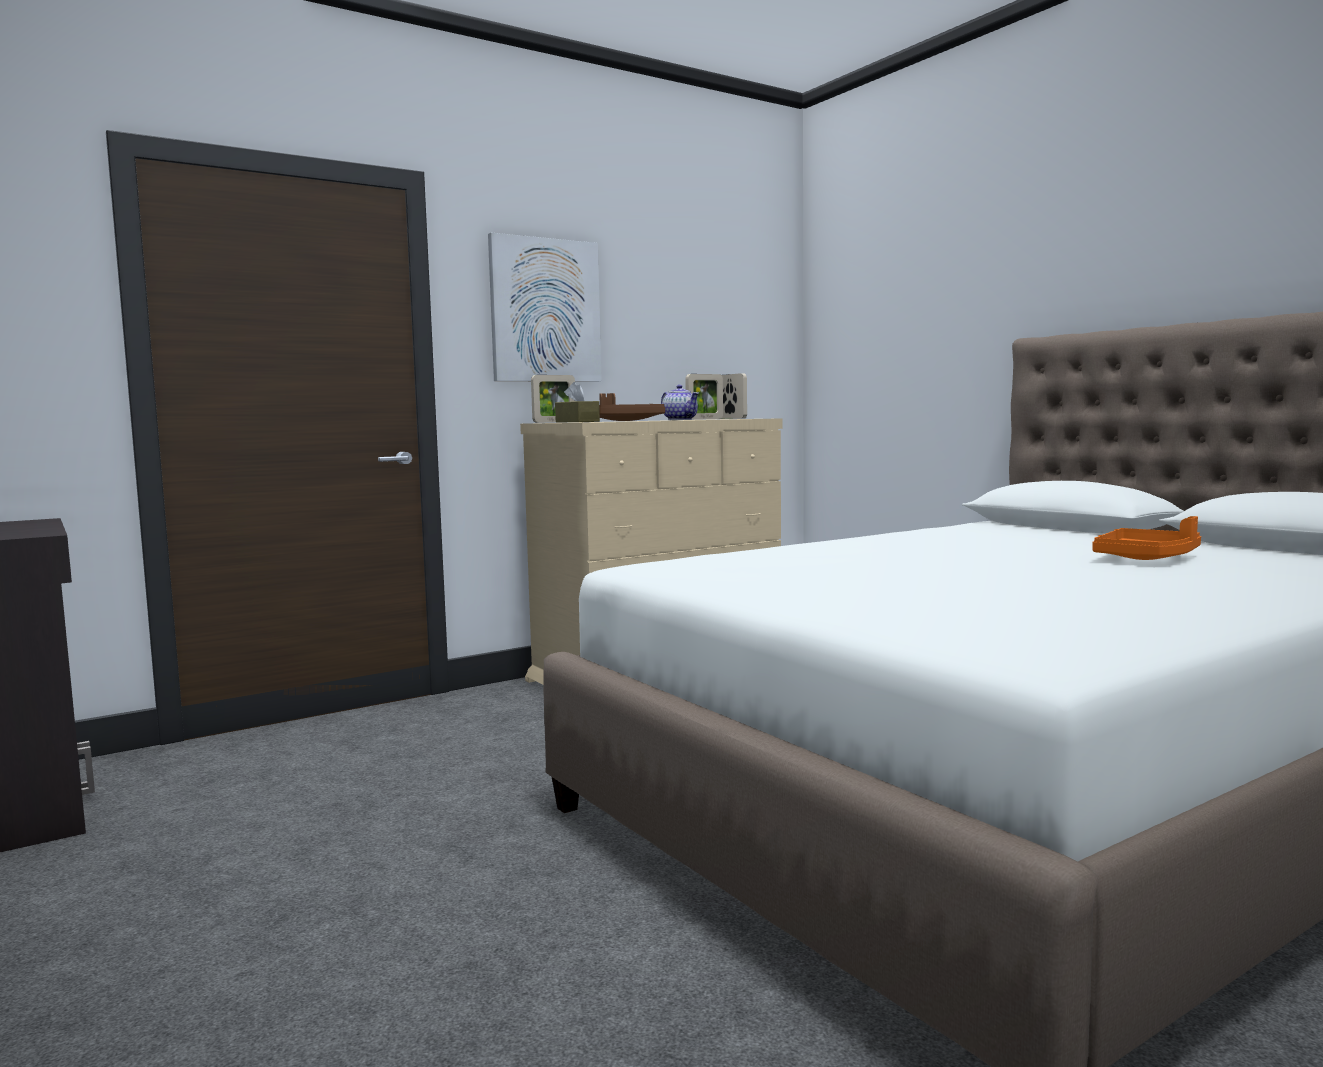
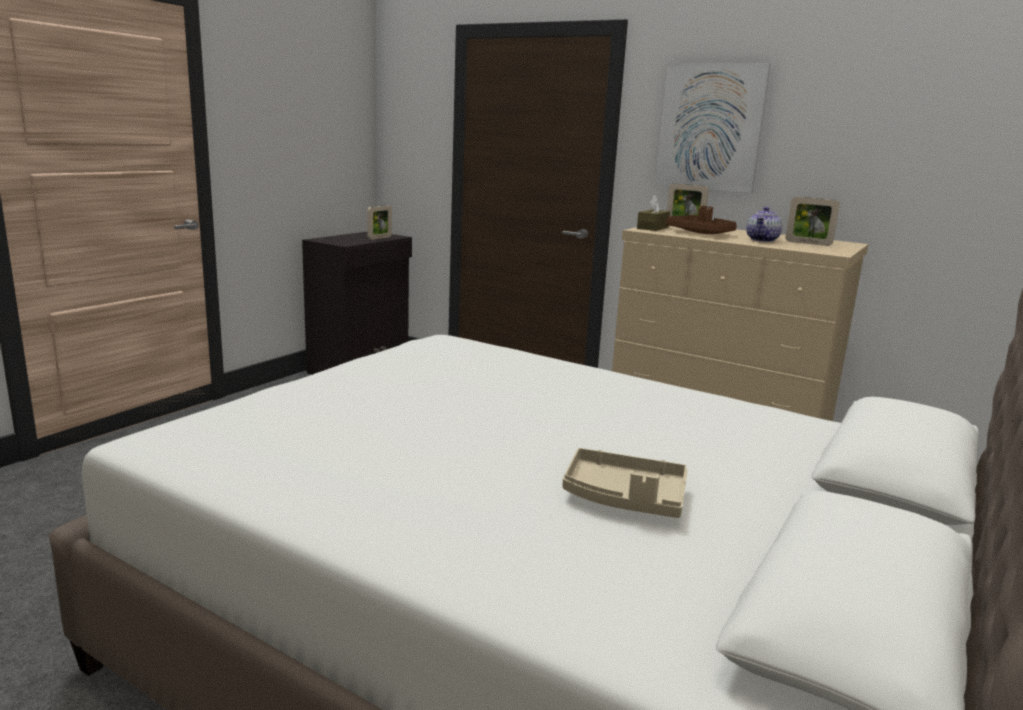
camera: 65 degrees right, 10 degrees up
(731, 418) = (842, 247): picture frame -> picture frame (379, 238)
(1147, 558) = (624, 498): orange tray -> beige tray

